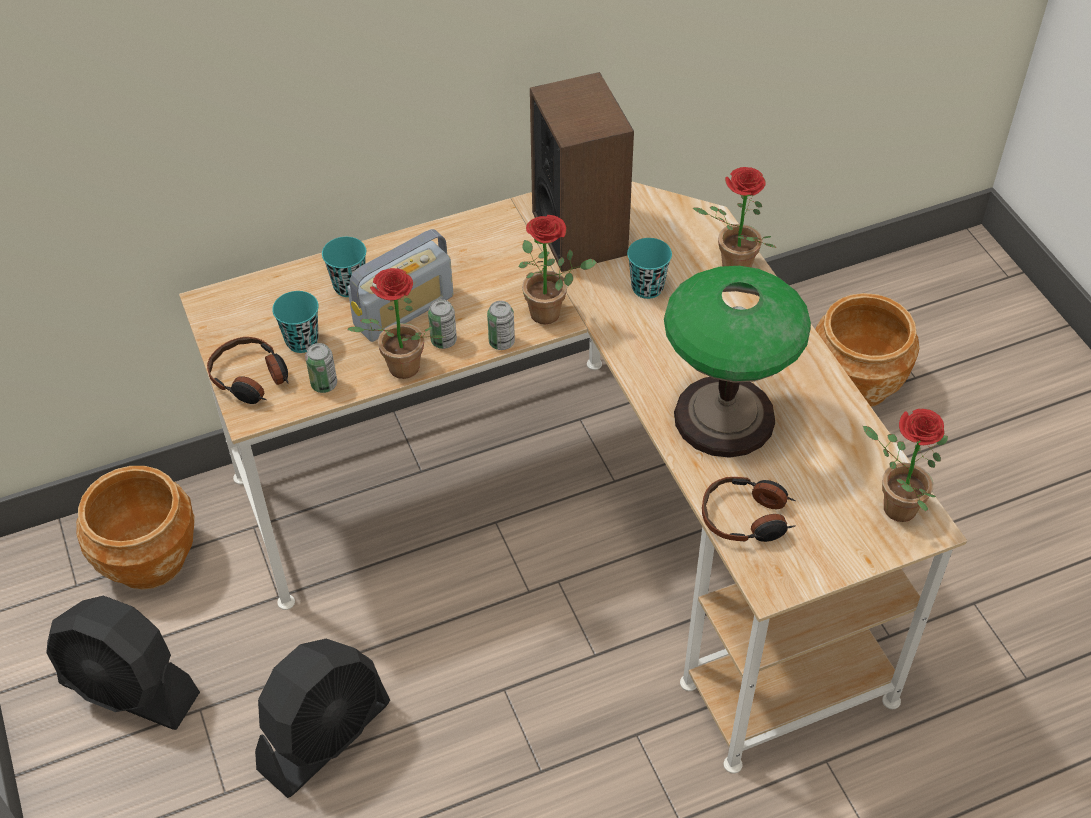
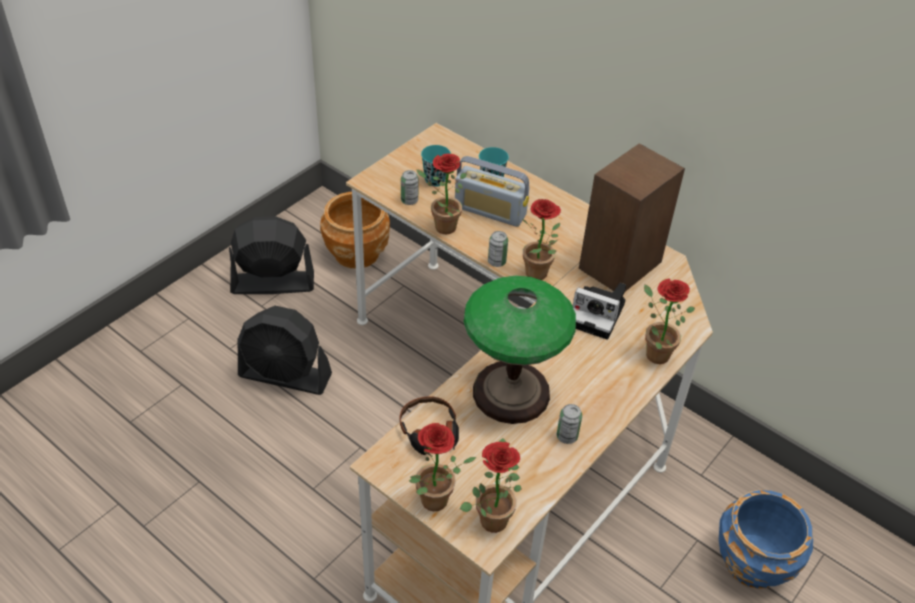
camera: 60 degrees right, 5 degrees down
(130, 689) = (272, 283): black fan -> black fan turned 90 degrees clockwise
(251, 379) = (393, 171): headphones -> none
(443, 341) = (478, 236): can -> can (567, 436)
(647, 288) = (598, 315): turquoise cup -> camera
(855, 555) = (434, 505): none -> potted plant
(856, 382) = (753, 561): brown planter -> blue planter

